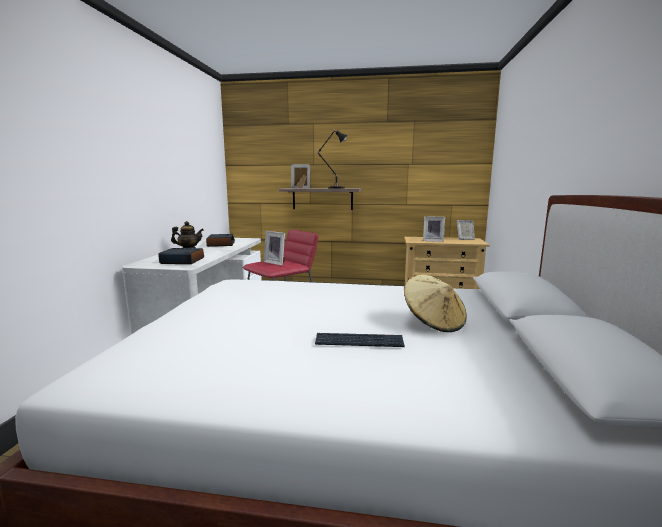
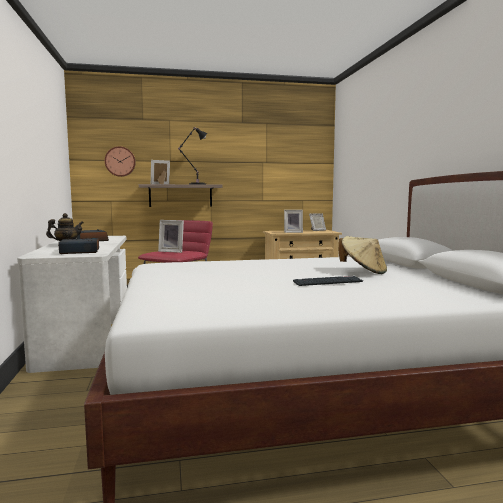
camera: 20 degrees left, 5 degrees down
(268, 166) = (120, 161): none -> wall clock

